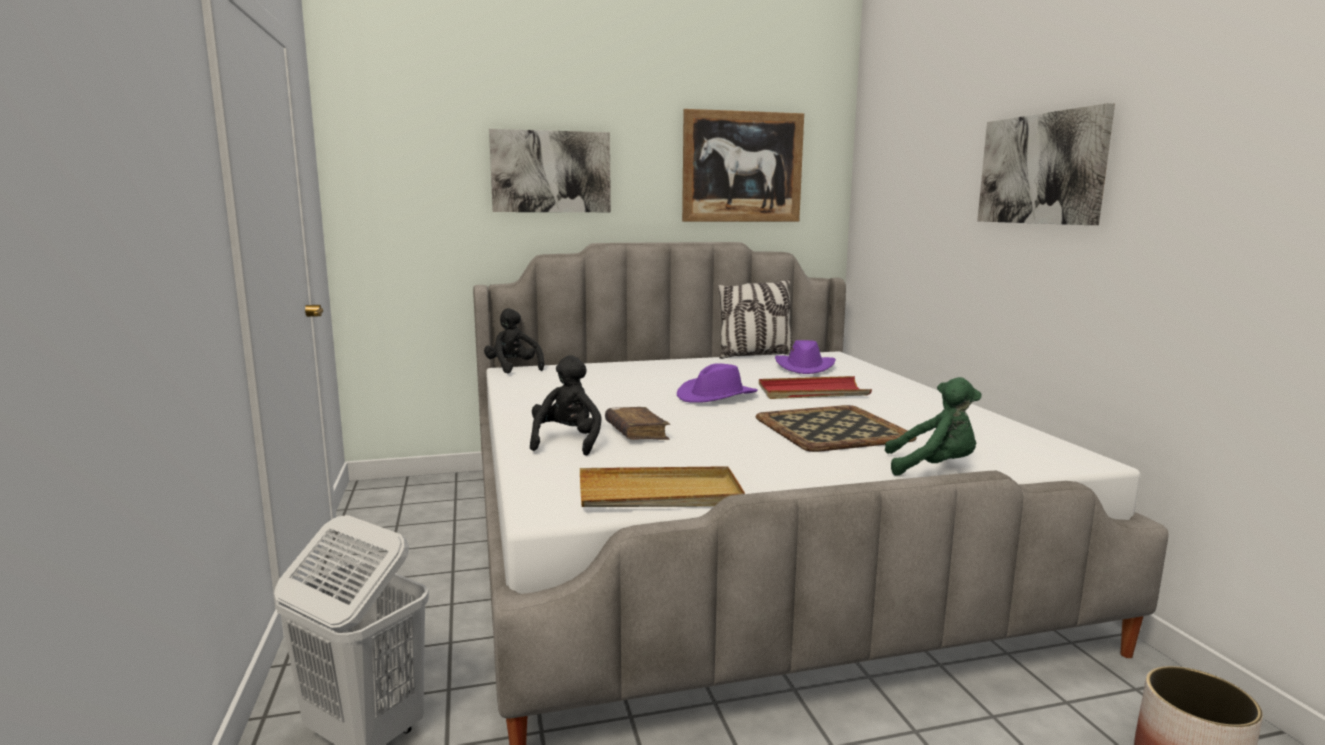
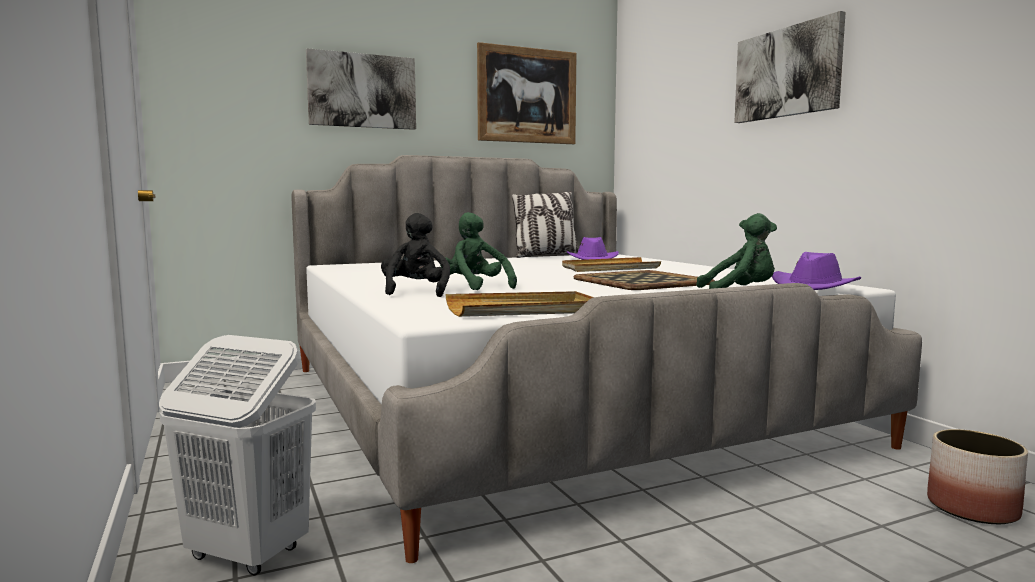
camera: 10 degrees left, 5 degrees down
(513, 368) = (333, 264): black plush toy -> none
(636, 433) = (475, 287): brown book -> green plush toy
(716, 396) = (530, 271): purple hat -> purple hat (814, 287)
(812, 392) = (609, 268): red tray -> beige tray

